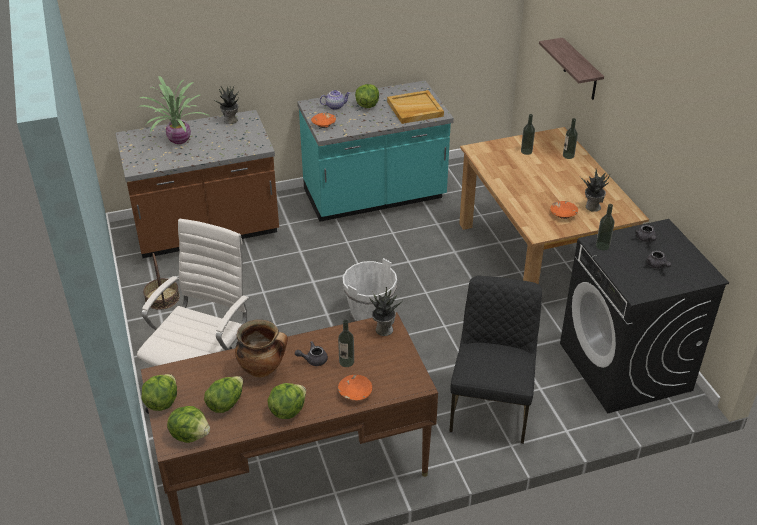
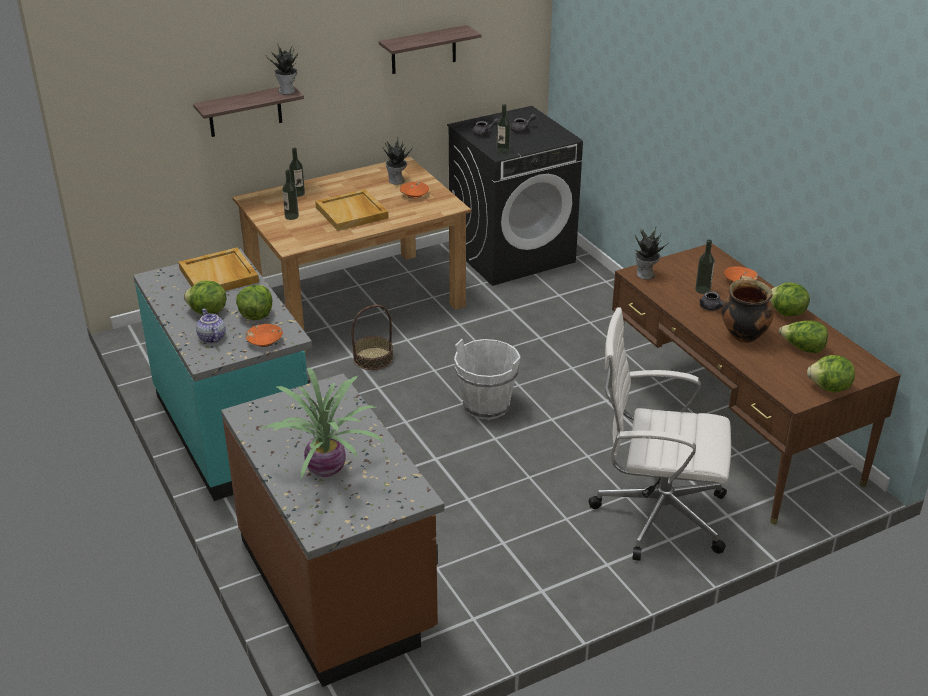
camera: 100 degrees left, 5 degrees down
(162, 298) = (508, 597): basket -> basket (373, 358)
(190, 434) = (855, 362): lettuce -> lettuce (256, 315)
(230, 120) = (259, 428): potted plant -> potted plant (287, 91)
(491, 407) = (595, 319): black chair -> none
(530, 180) = (352, 213): none -> beige tray
(677, 135) = (423, 50): none -> shelf

